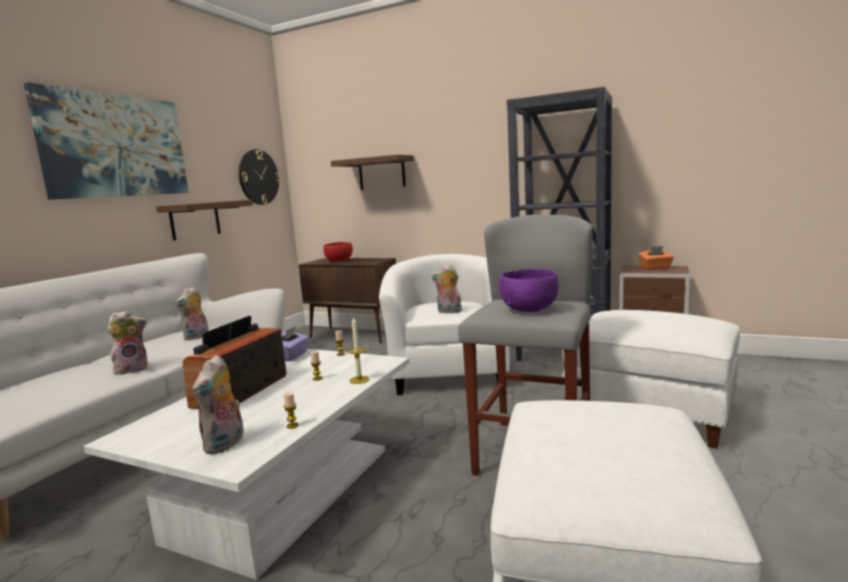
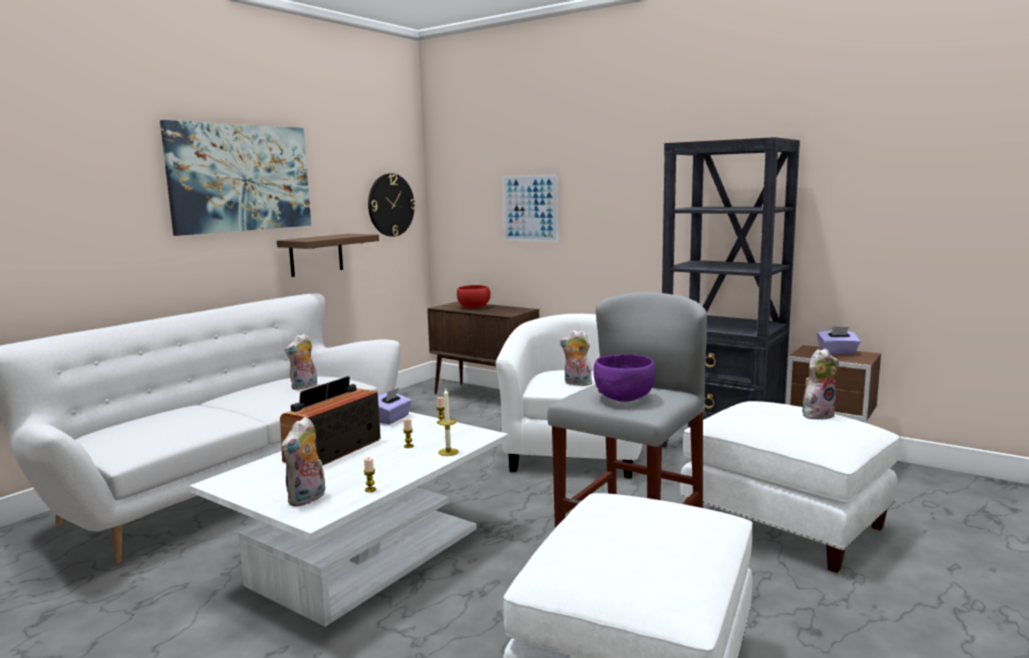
camera: 10 degrees right, 0 degrees up
(132, 369) = (238, 416): plush toy -> plush toy (817, 414)
(381, 173) = (530, 208): brown shelf -> picture
(655, 268) = (837, 353): orange tissue box -> purple tissue box

